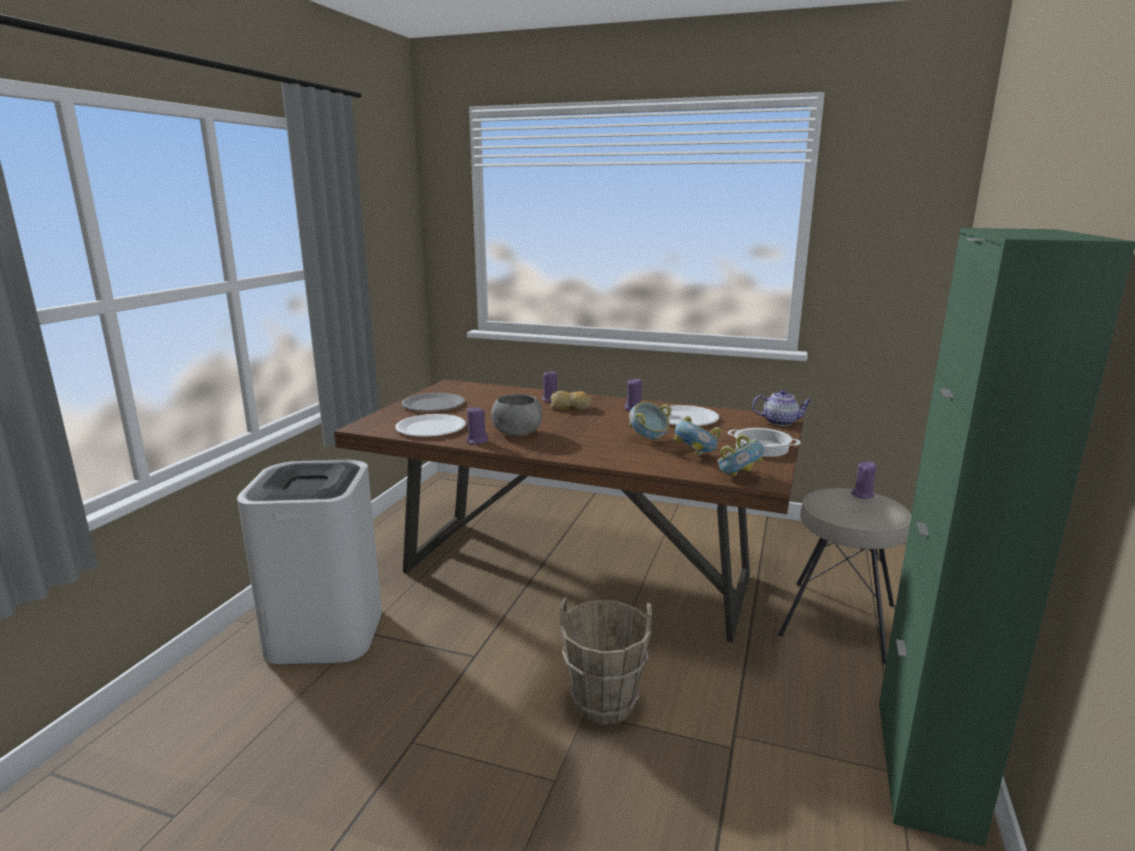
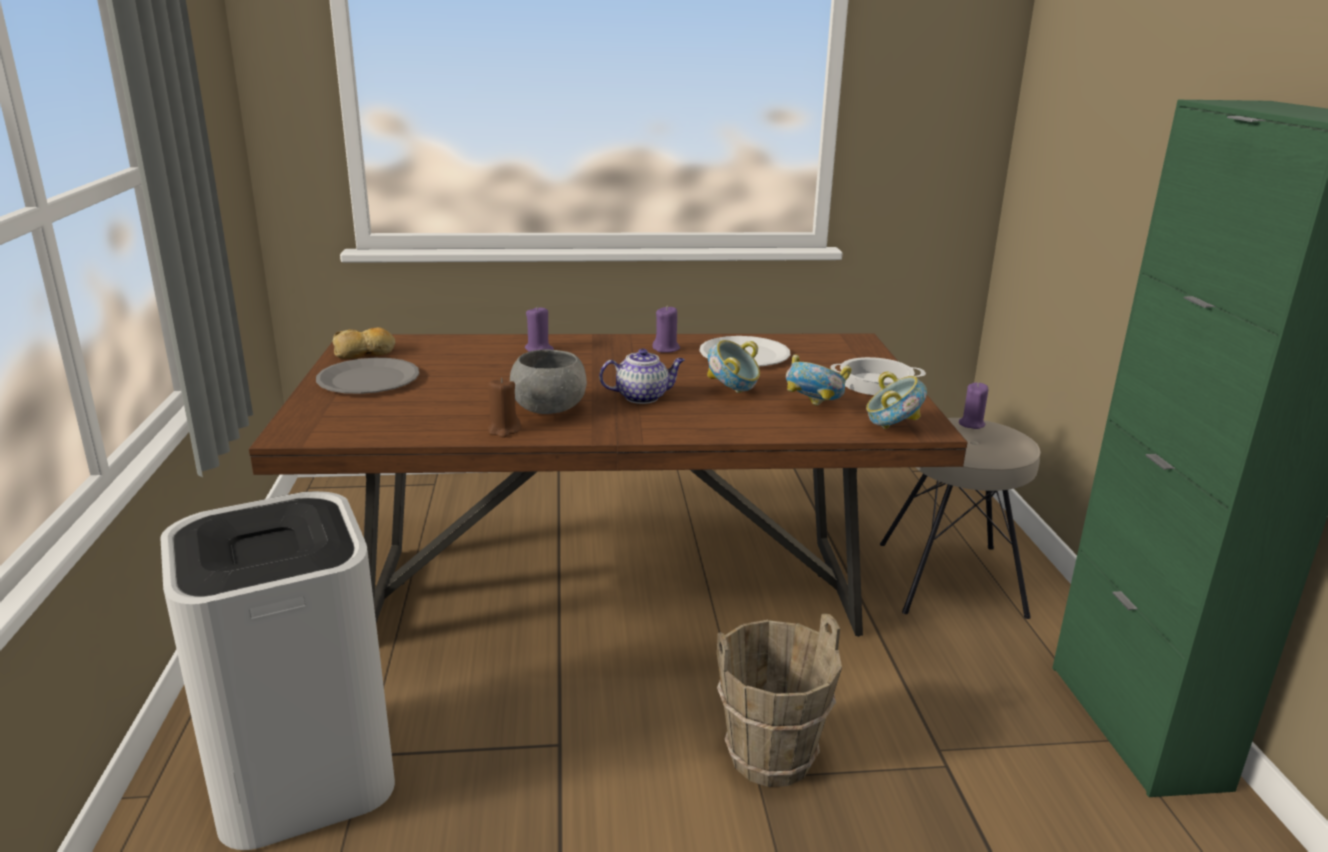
camera: 25 degrees left, 5 degrees up
(431, 428) = (409, 419): white plate -> none
(476, 441) = (504, 430): purple candle -> brown candle
(570, 407) = (580, 358): bread -> bread (365, 353)
(780, 422) = (859, 345): teapot -> teapot (643, 397)

